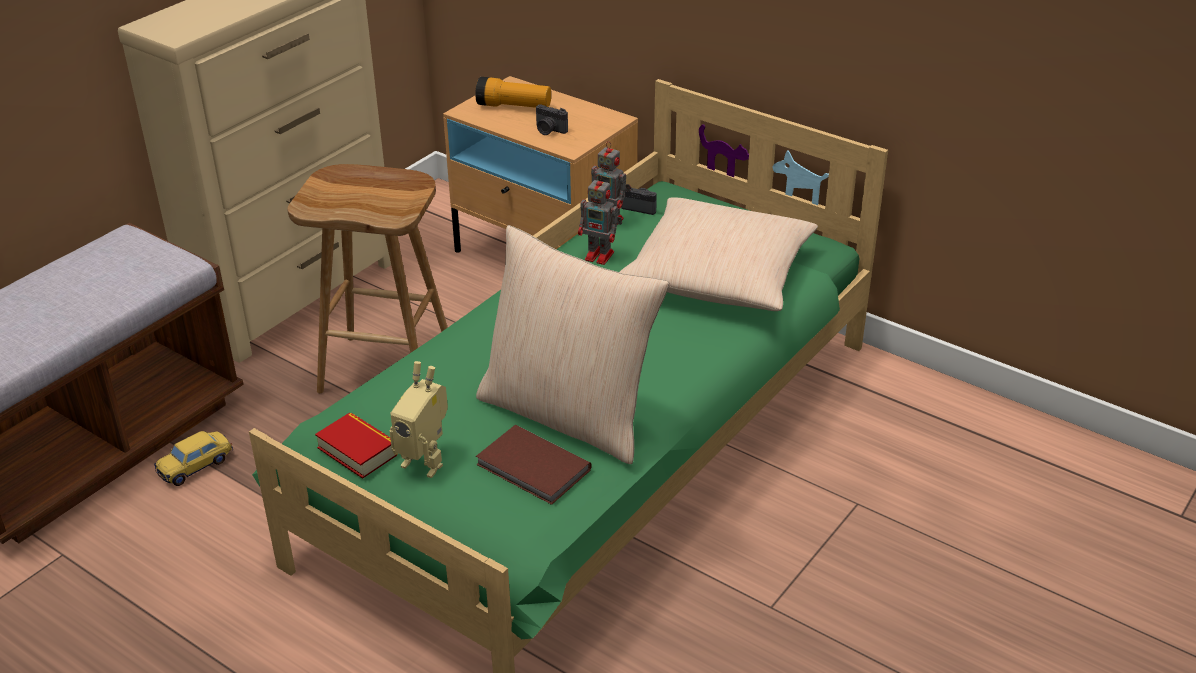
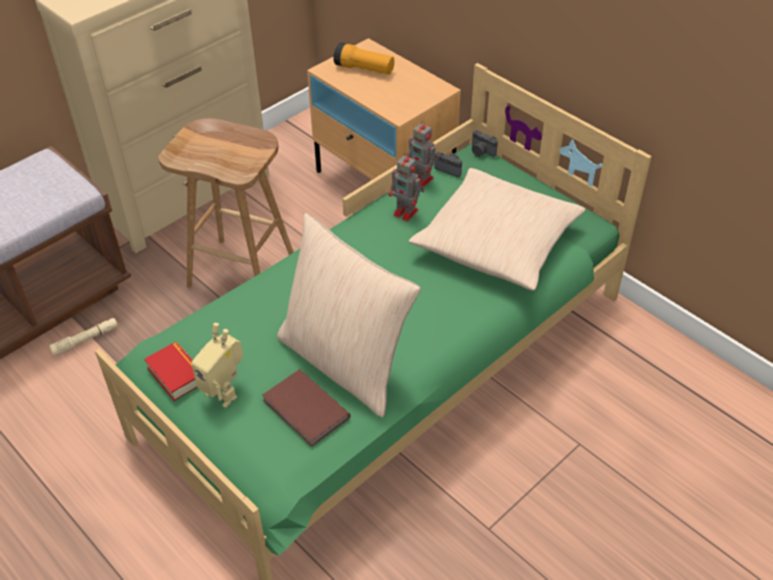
camera: 10 degrees right, 10 degrees up
(196, 466) = (86, 340): toy car -> beige flashlight
(549, 130) = (386, 95): camera -> camera (481, 152)

